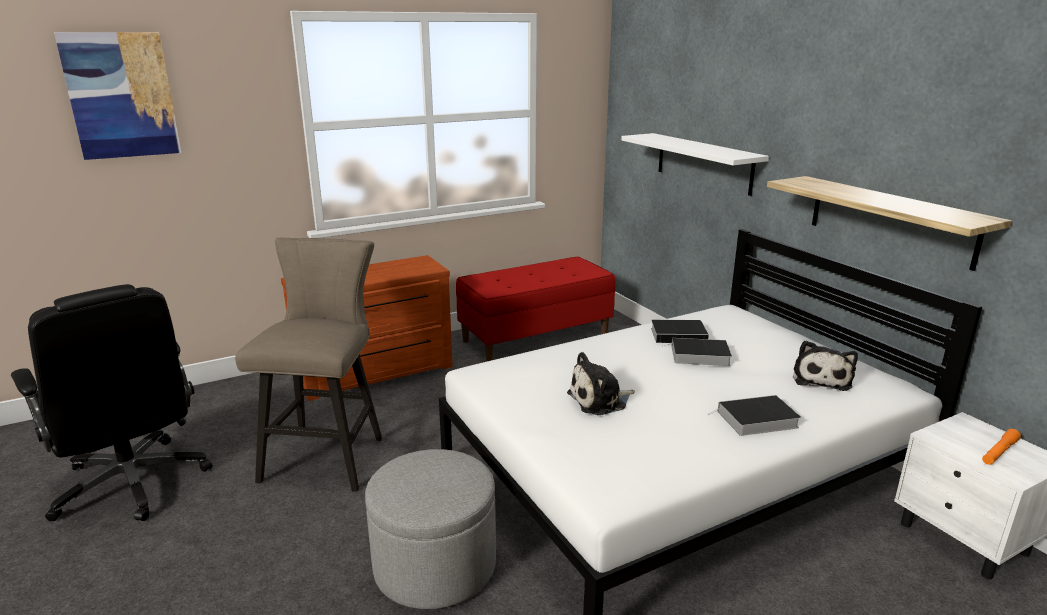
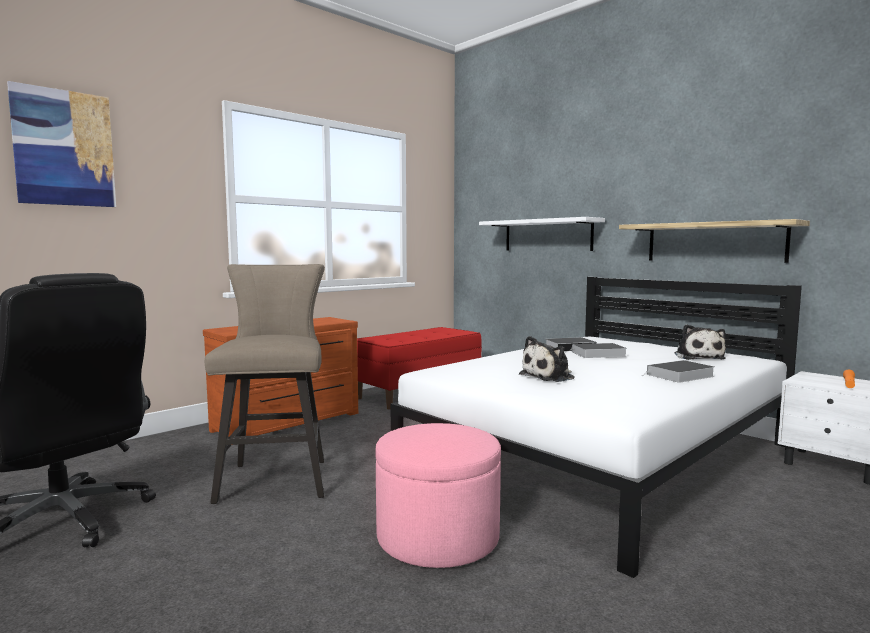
camera: 15 degrees left, 15 degrees down
(435, 565) = (438, 537): grey ottoman -> pink ottoman

